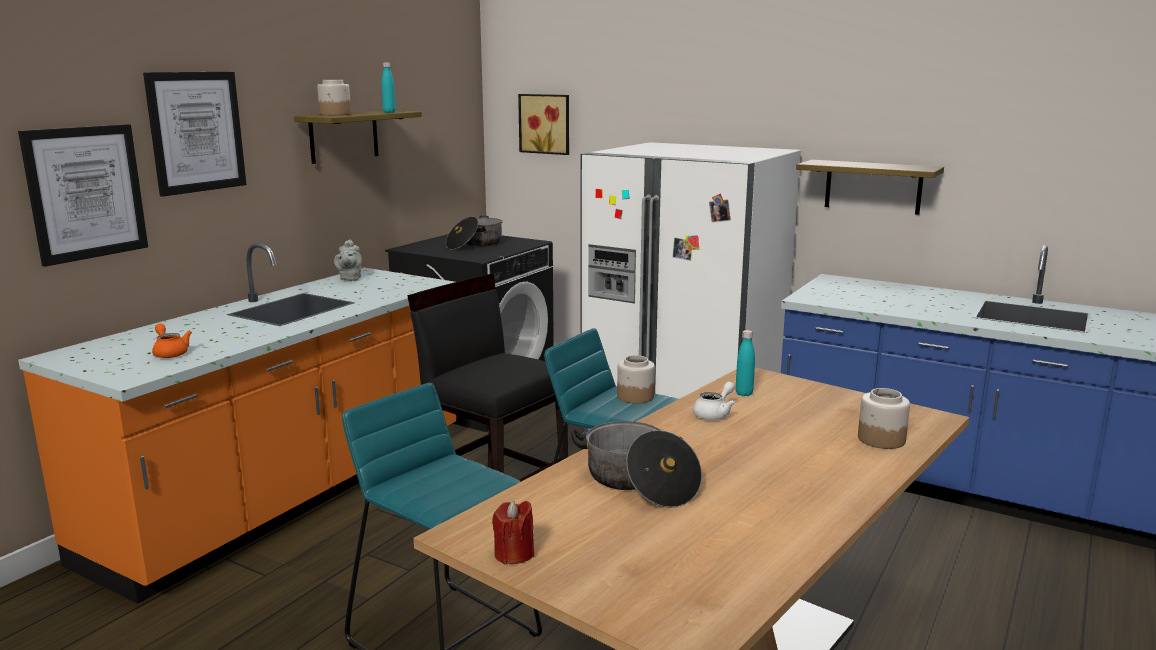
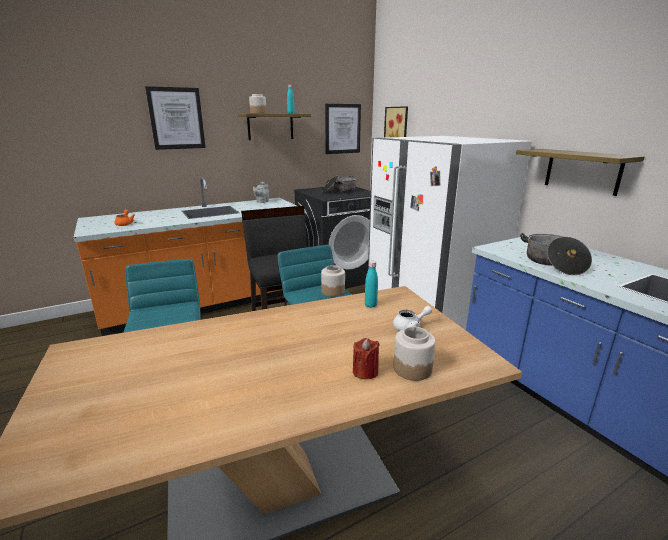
camera: 30 degrees right, 5 degrees up
(86, 193) = (114, 144): picture -> picture (342, 129)
(514, 554) = (62, 373): red candle -> red candle (365, 372)
(638, 482) = (204, 348): cooking pot -> cooking pot (552, 263)
(714, 414) = (328, 314): white teapot -> white teapot (410, 327)

